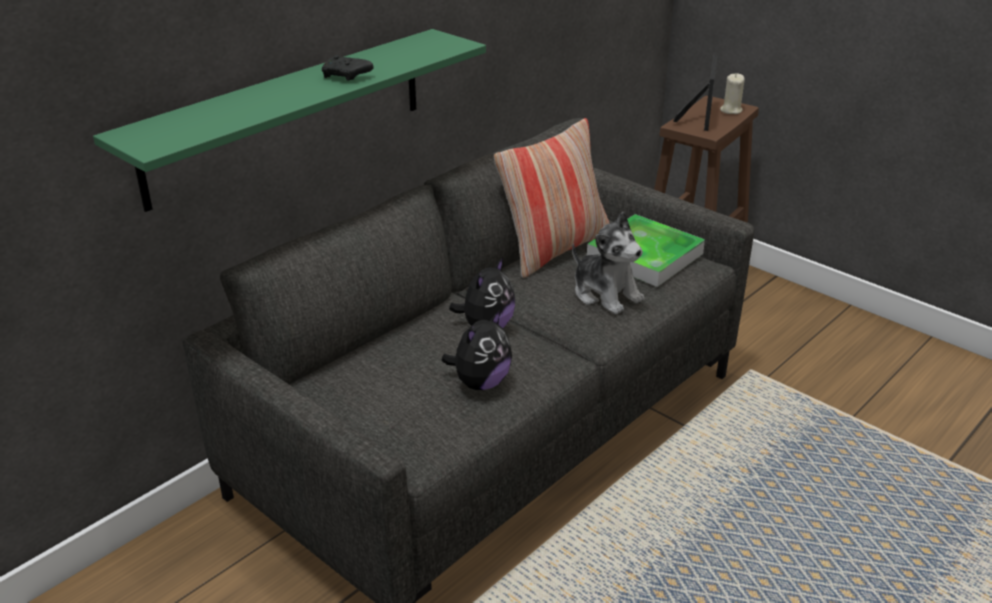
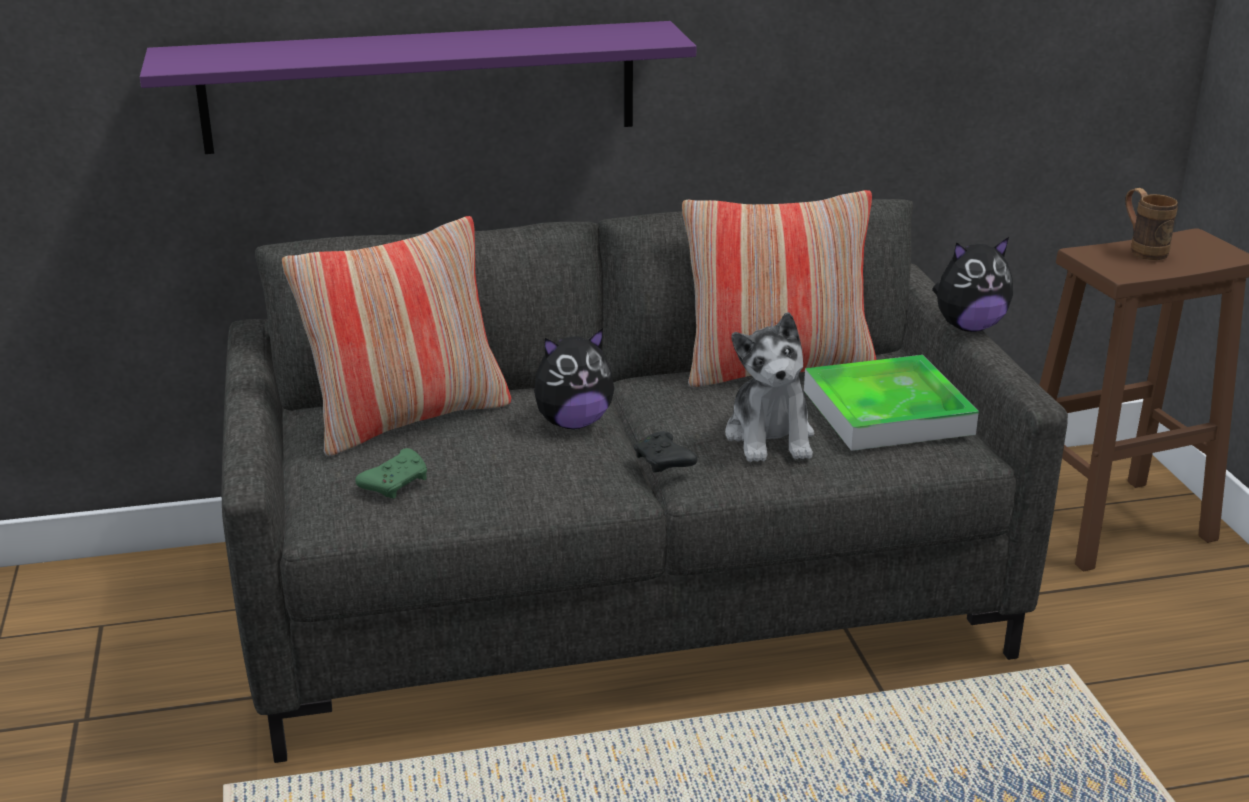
camera: 35 degrees right, 5 degrees down
(288, 115) = (420, 87): green shelf -> purple shelf
(346, 76) = (473, 45): black game controller -> black game controller (664, 463)
(379, 364) = (408, 418): none -> pillow
(435, 412) = (396, 483): none -> green game controller
(480, 383) = (487, 474): plush toy -> plush toy (968, 327)
(700, 116) = (1142, 250): picture frame -> brown mug
(731, 110) = (1206, 254): beige candle -> none

